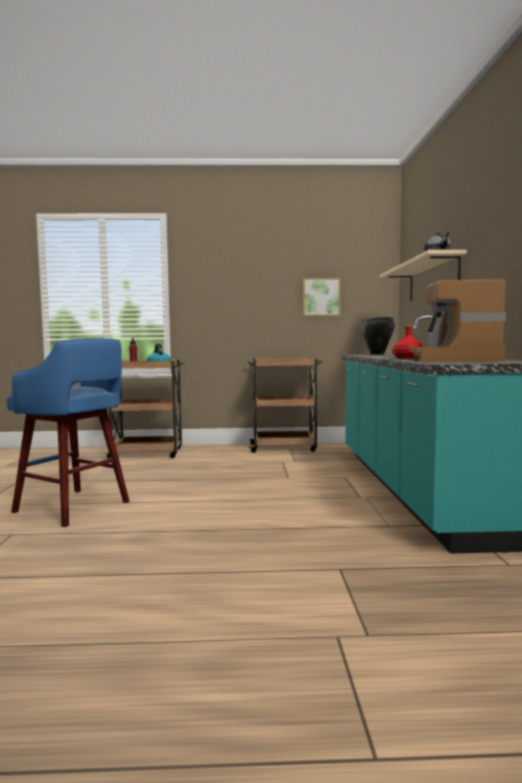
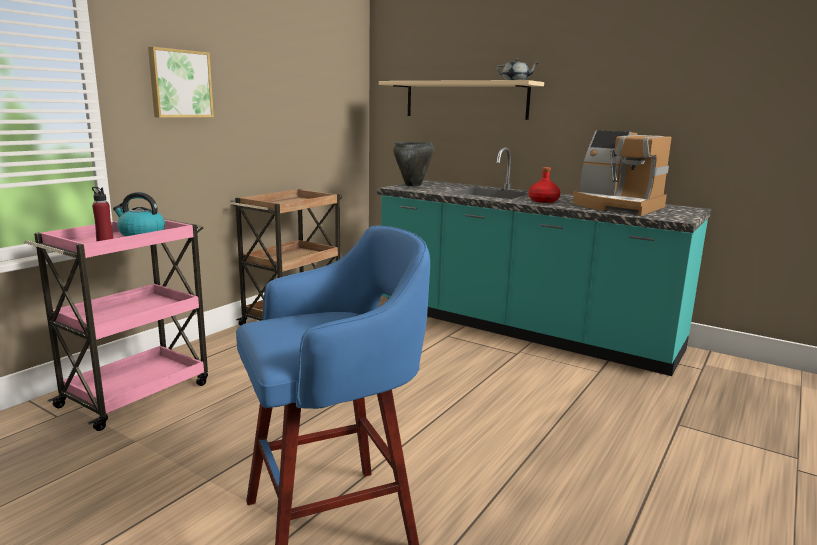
camera: 55 degrees left, 10 degrees up
(148, 453) = (138, 393): brown cart -> pink cart
(321, 297) = (304, 103): picture -> picture (180, 84)

